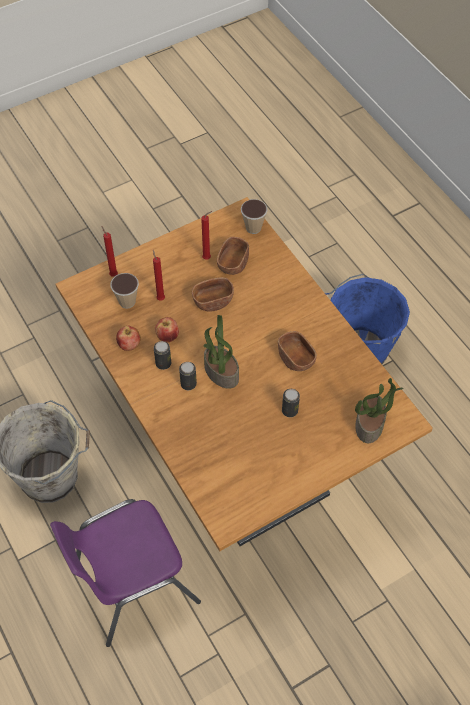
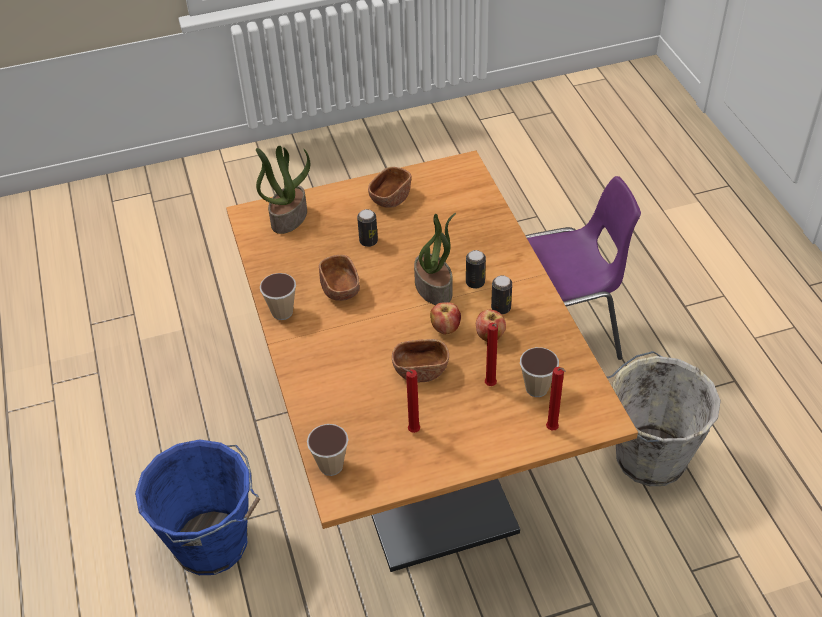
camera: 165 degrees left, 10 degrees down
(129, 345) = (540, 334): apple -> apple (445, 328)
(233, 263) = (379, 416): brown bowl -> brown bowl (390, 198)
(333, 330) = (282, 312): none -> cup

